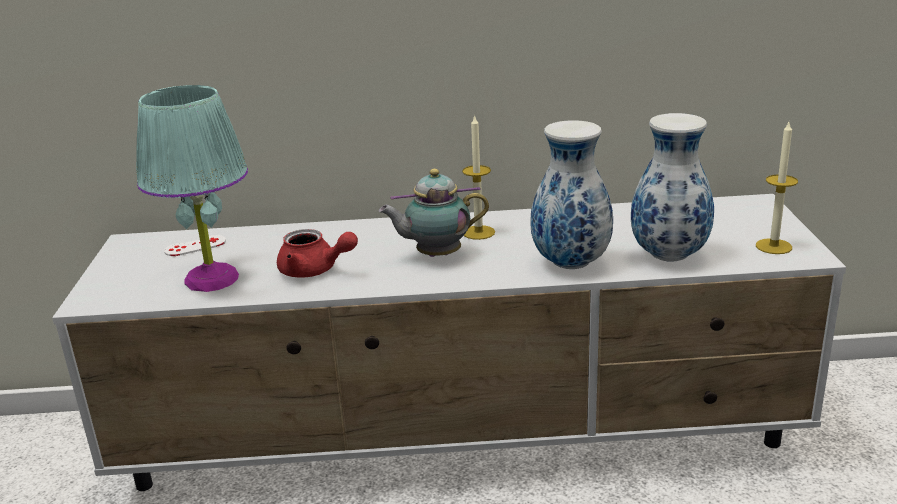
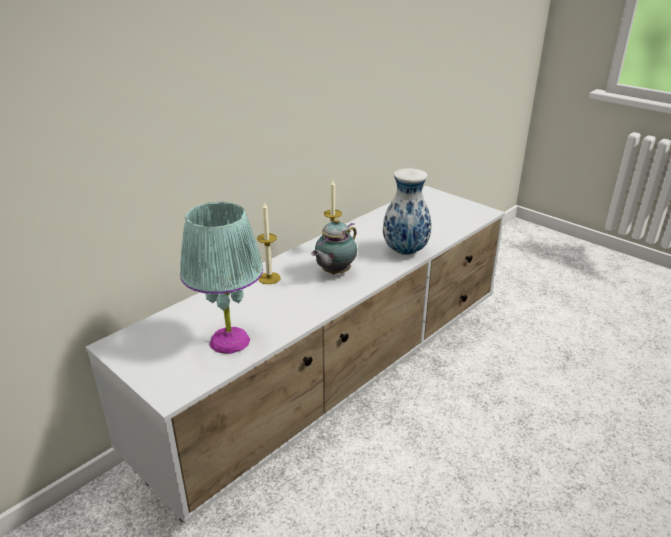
camera: 45 degrees left, 5 degrees up
(195, 246) = (174, 327): white game controller -> none
(314, 271) = (285, 308): red teapot -> none
(670, 256) = (438, 231): vase -> none
(773, 246) = (467, 212): candle -> candle (269, 278)

